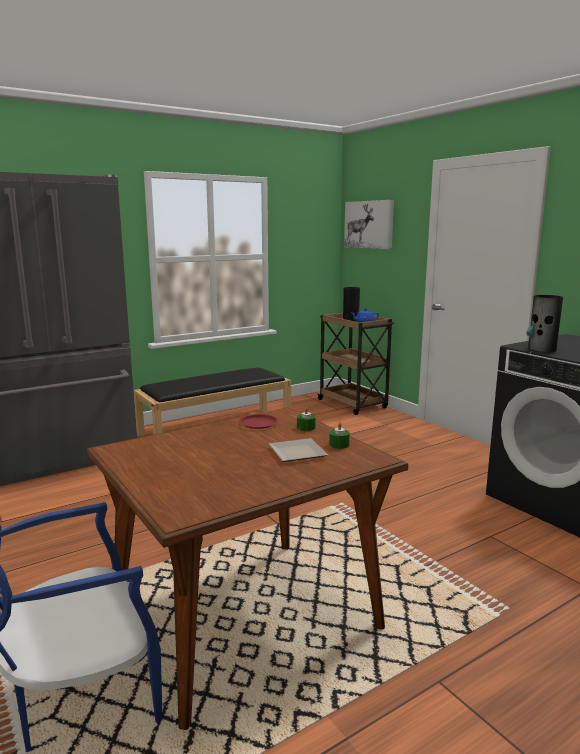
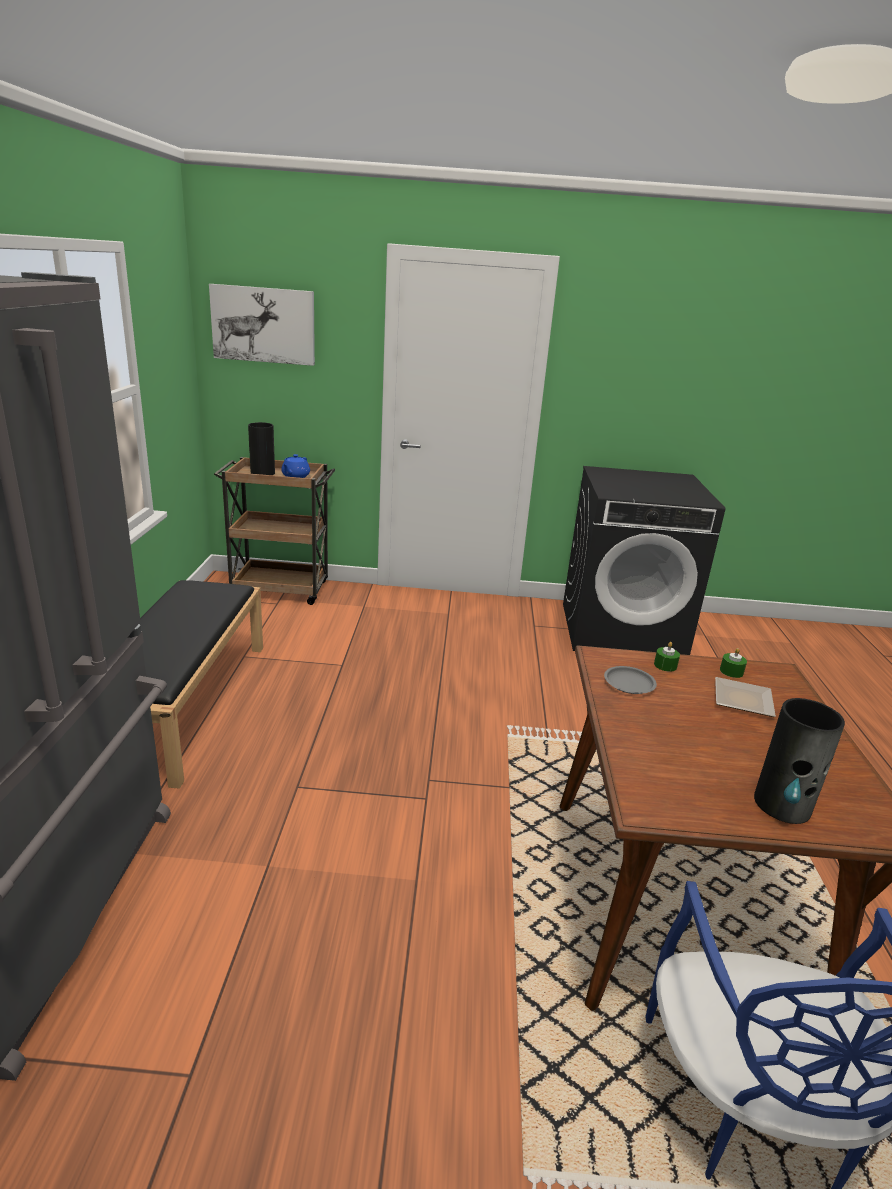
camera: 55 degrees left, 10 degrees up
(258, 424) = (628, 683): red plate -> grey plate
(542, 349) = (632, 494): vase -> vase (783, 805)

